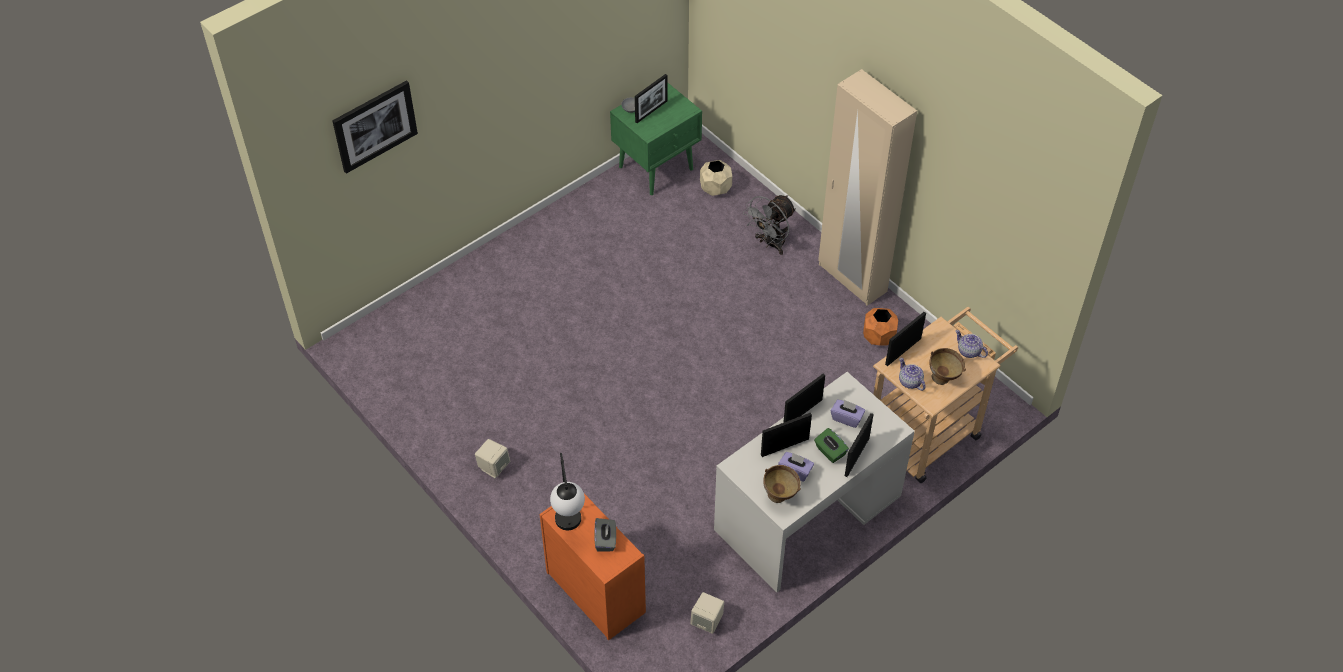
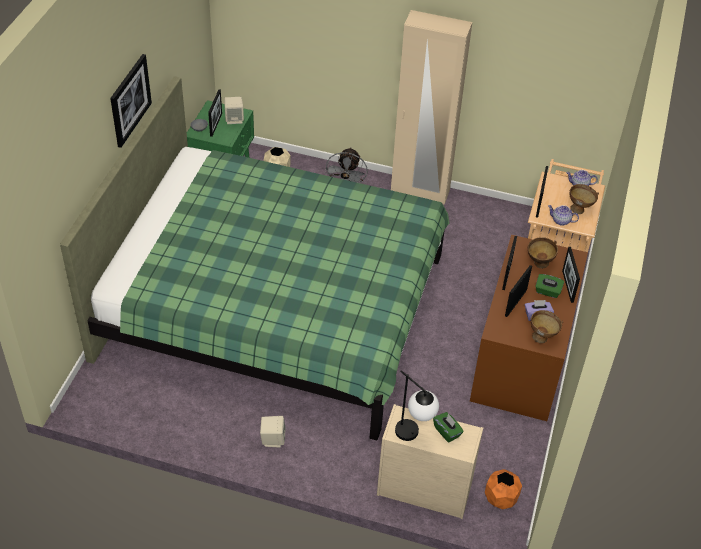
camera: 35 degrees left, 5 degrees down
(374, 125) = (63, 187): picture -> picture (129, 100)
(594, 591) = (423, 489): orange dresser -> beige dresser
(597, 335) = (274, 307): none -> green bed
(605, 540) = (447, 432): grey tissue box -> green tissue box
(707, 621) = (518, 466): beige speaker -> beige speaker (234, 119)
(808, 513) = (521, 357): white desk -> brown desk
(846, 418) = (538, 264): purple tissue box -> brown bowl
(878, 337) = (469, 221): orange planter -> orange planter (500, 498)

